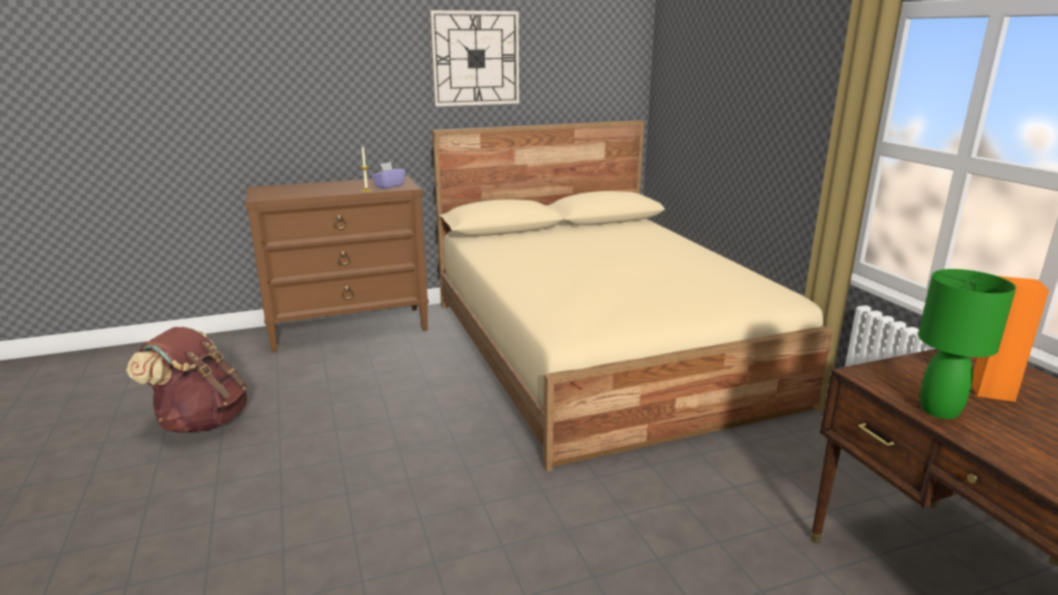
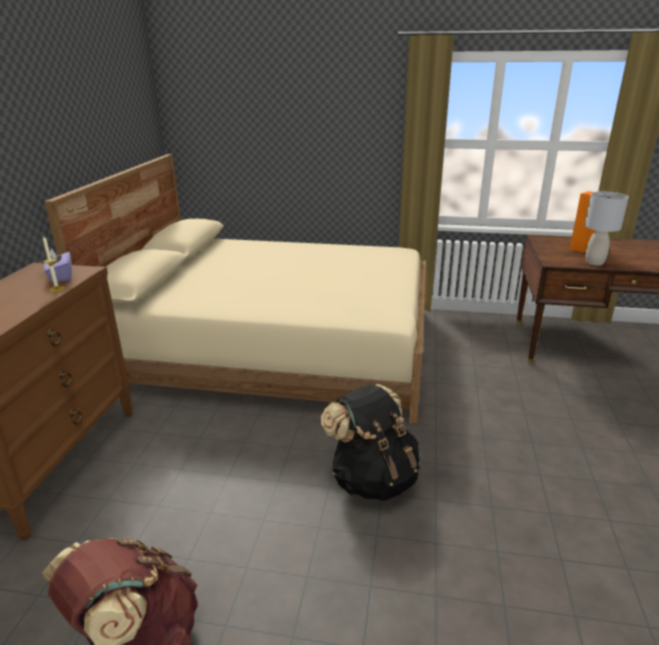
camera: 60 degrees left, 5 degrees up
(426, 468) = (373, 479): none -> black backpack
(475, 58) = (53, 110): wall clock -> none
(939, 410) = (594, 262): green table lamp -> grey table lamp

